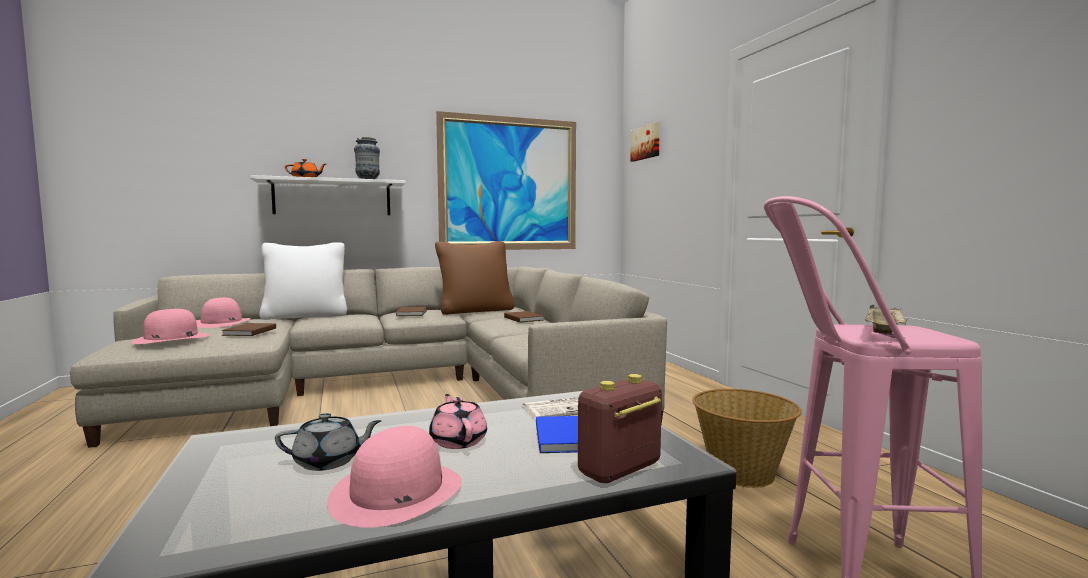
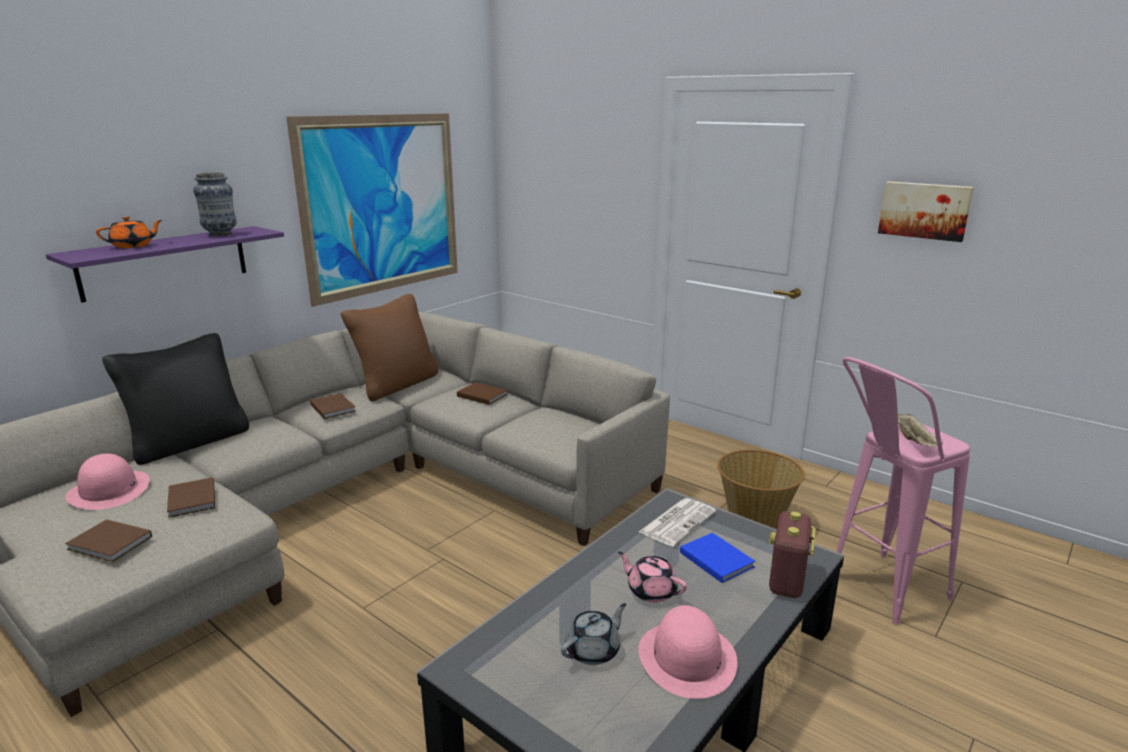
camera: 30 degrees left, 15 degrees up
(171, 338) = (110, 544): pink hat -> brown book
(305, 316) = (190, 442): white pillow -> black pillow
(332, 198) = (165, 262): white shelf -> purple shelf
(646, 142) = (539, 145): picture -> picture (924, 210)

